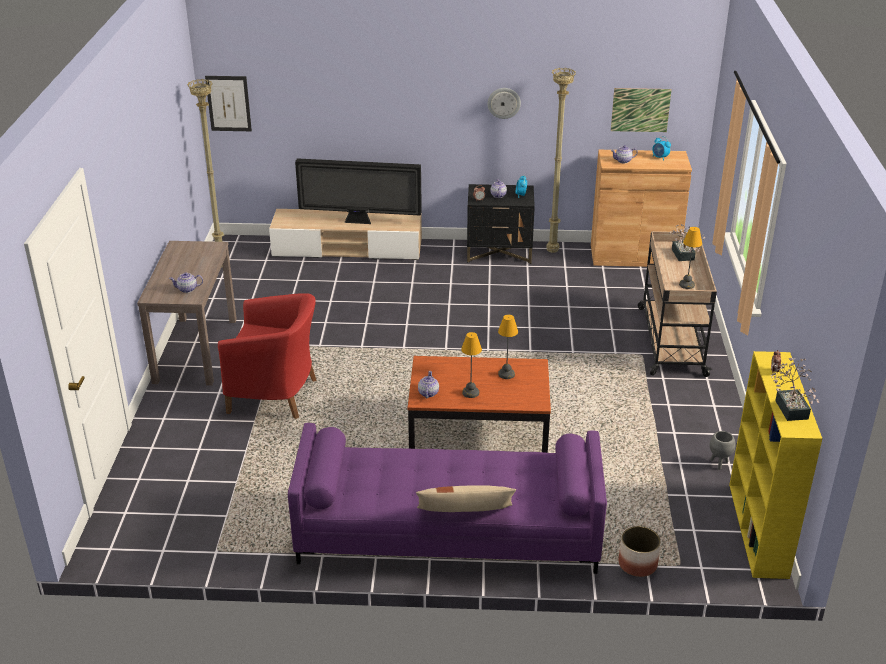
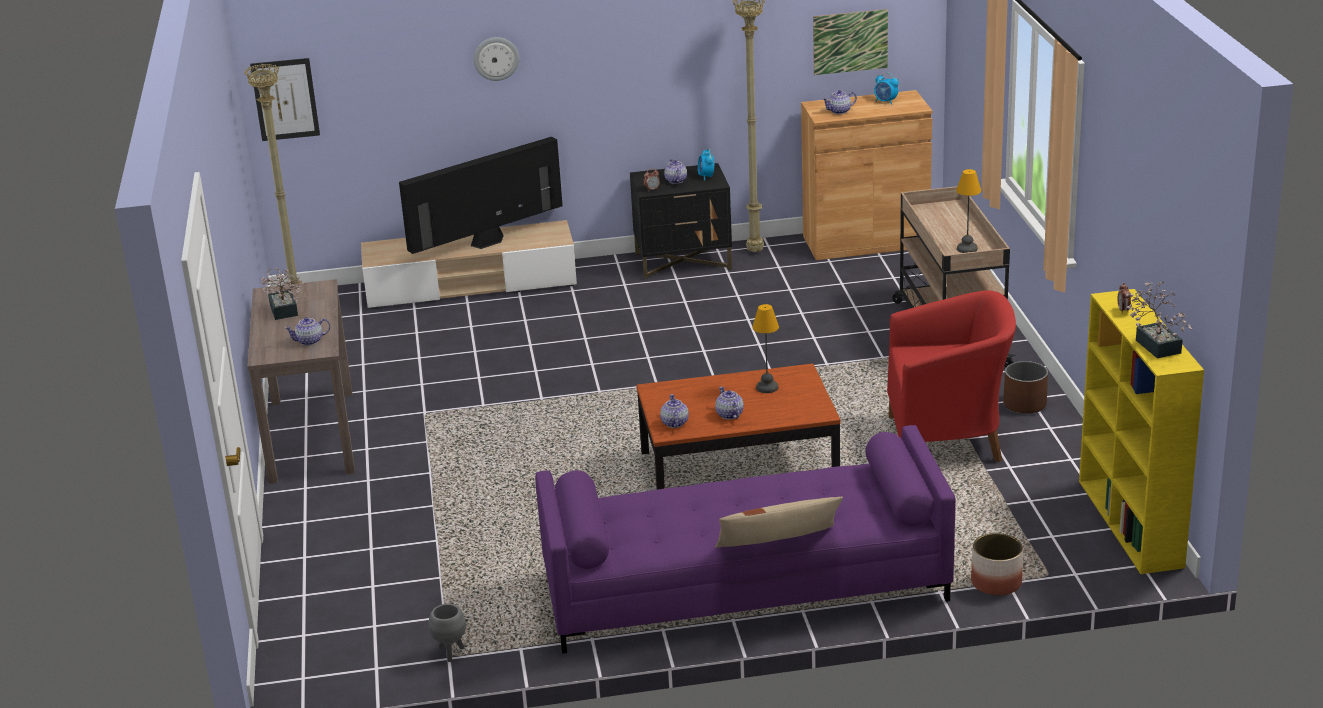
camera: 10 degrees left, 5 degrees down
(275, 395) = (448, 472): red armchair -> red armchair (948, 440)
(360, 221) = (487, 243): television -> television turned 150 degrees clockwise
(470, 393) = (729, 415): table lamp -> teapot
(504, 102) = (668, 53): wall clock -> wall clock (496, 58)
(683, 256) = (950, 217): potted plant -> potted plant (284, 312)
(708, 411) = (1024, 405): none -> brown planter
(719, 463) = (1058, 460): grey planter -> grey planter (450, 653)

